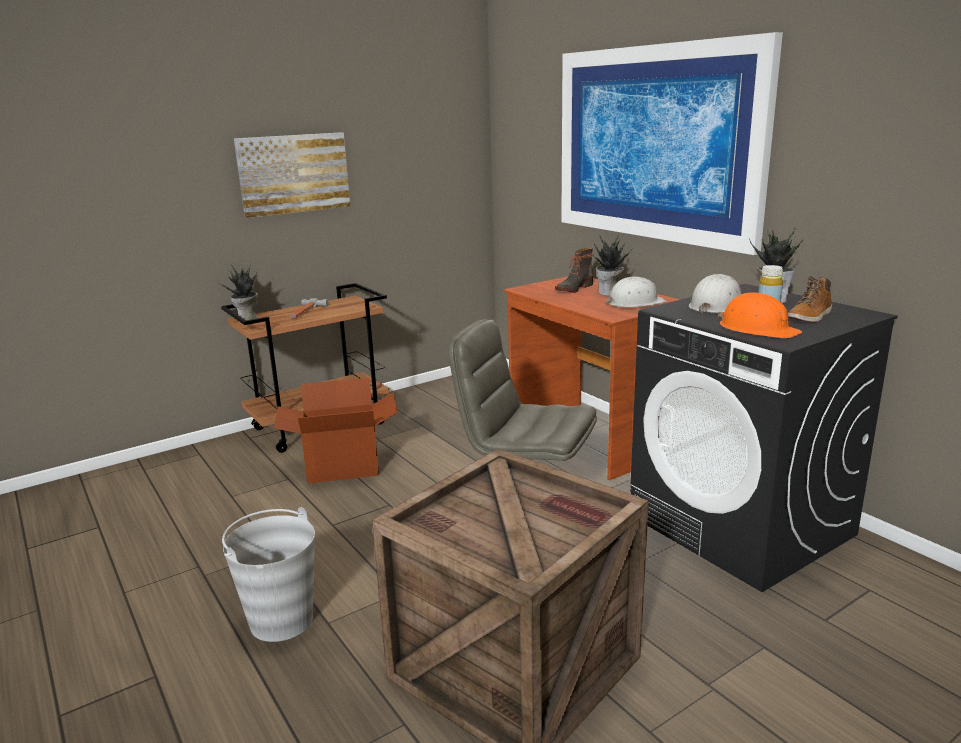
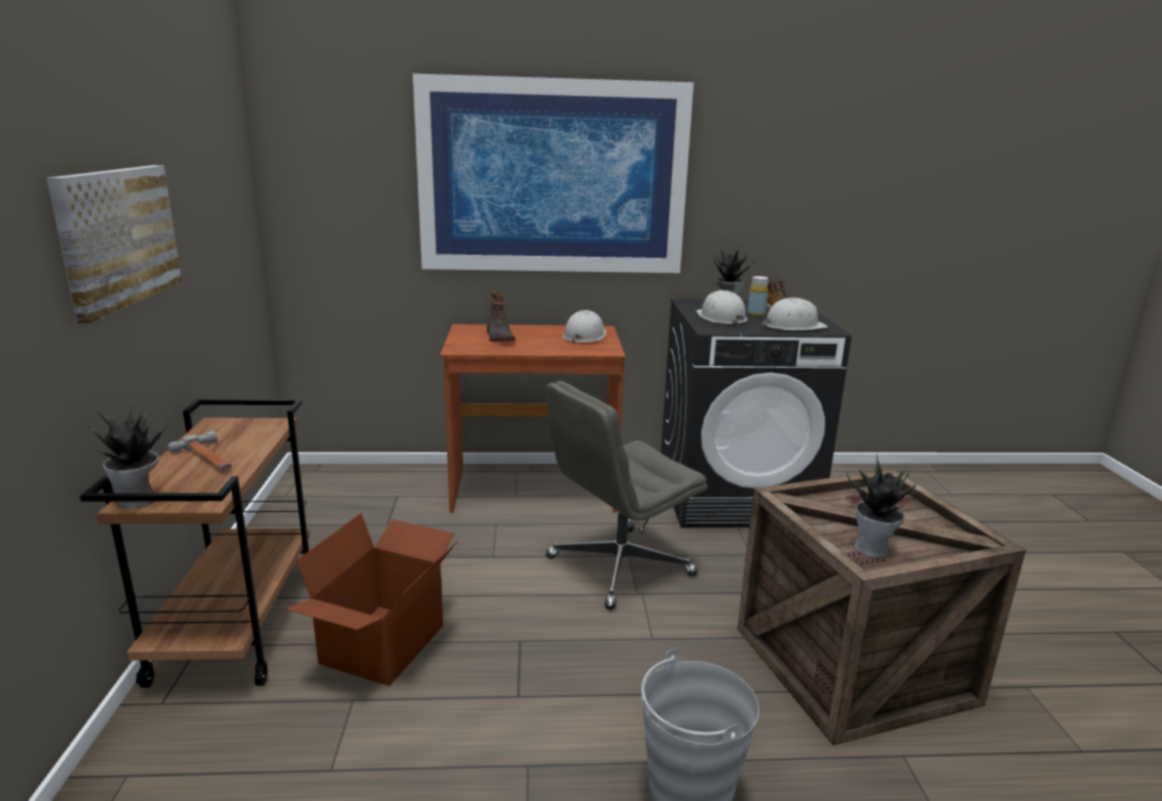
camera: 60 degrees left, 0 degrees up
(609, 293) = (539, 334): potted plant -> potted plant (873, 549)
(757, 329) = (793, 326): orange hard hat -> white hard hat

